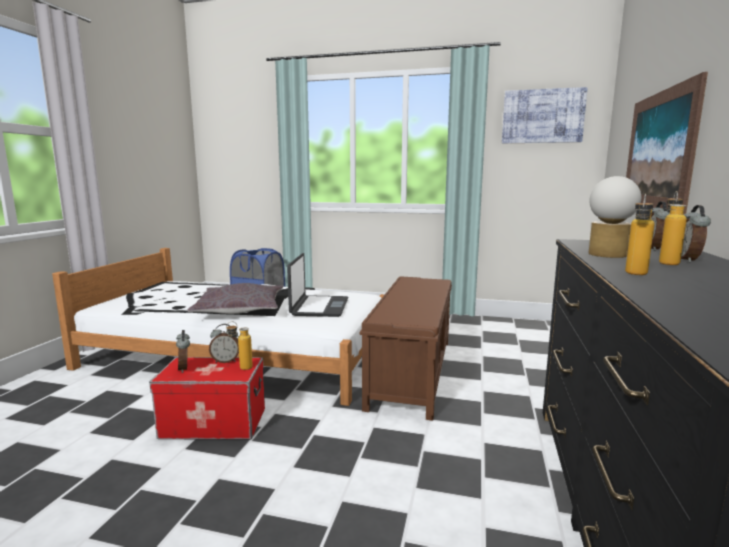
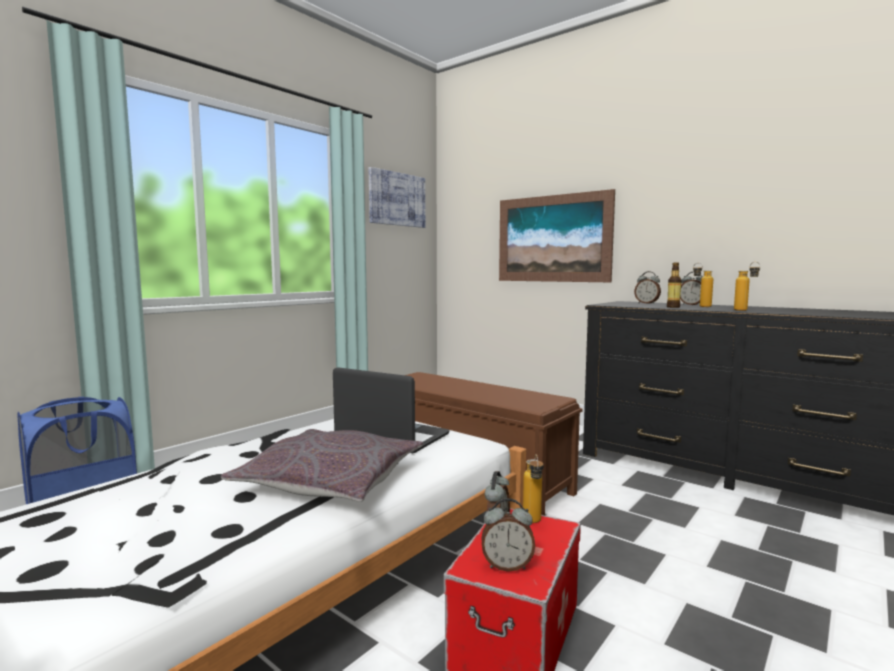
camera: 65 degrees left, 5 degrees down
(607, 255) = (673, 307): table lamp -> bottle

